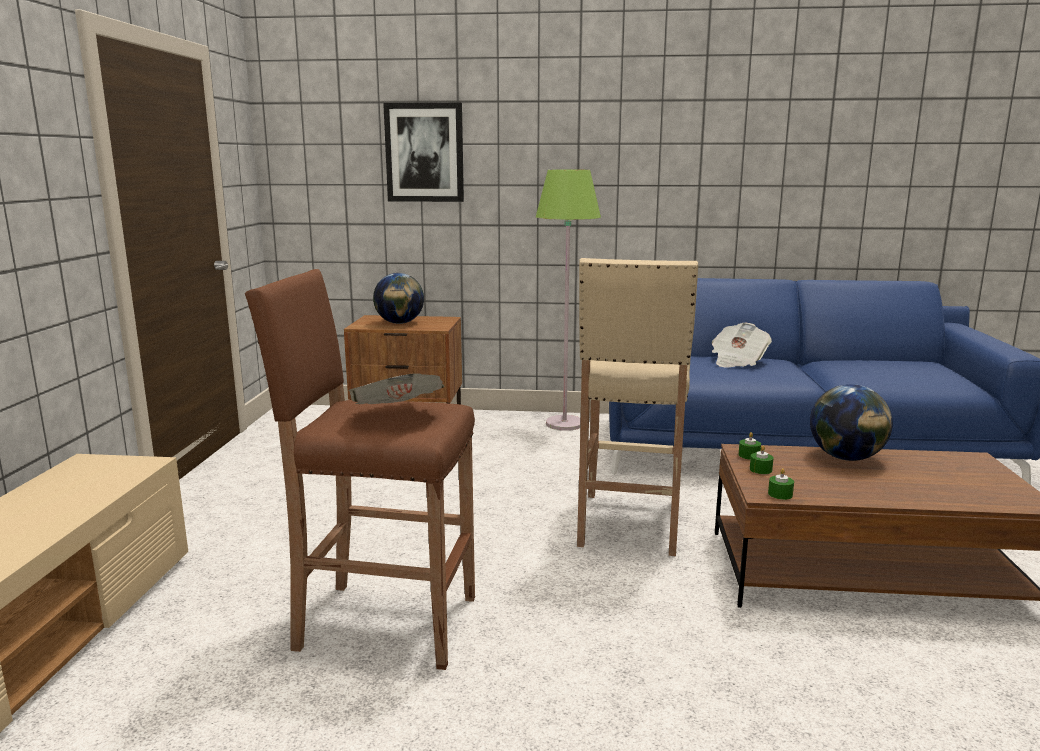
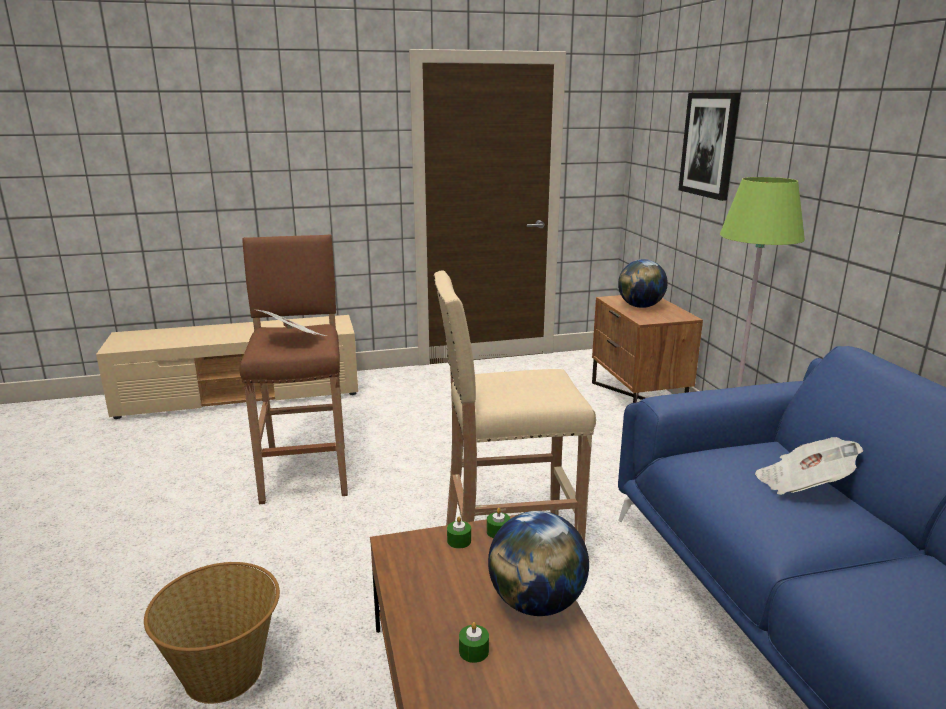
camera: 70 degrees right, 5 degrees up
(780, 494) = (396, 555): green candle -> green candle (473, 651)
(792, 709) = (225, 672): none -> basket

